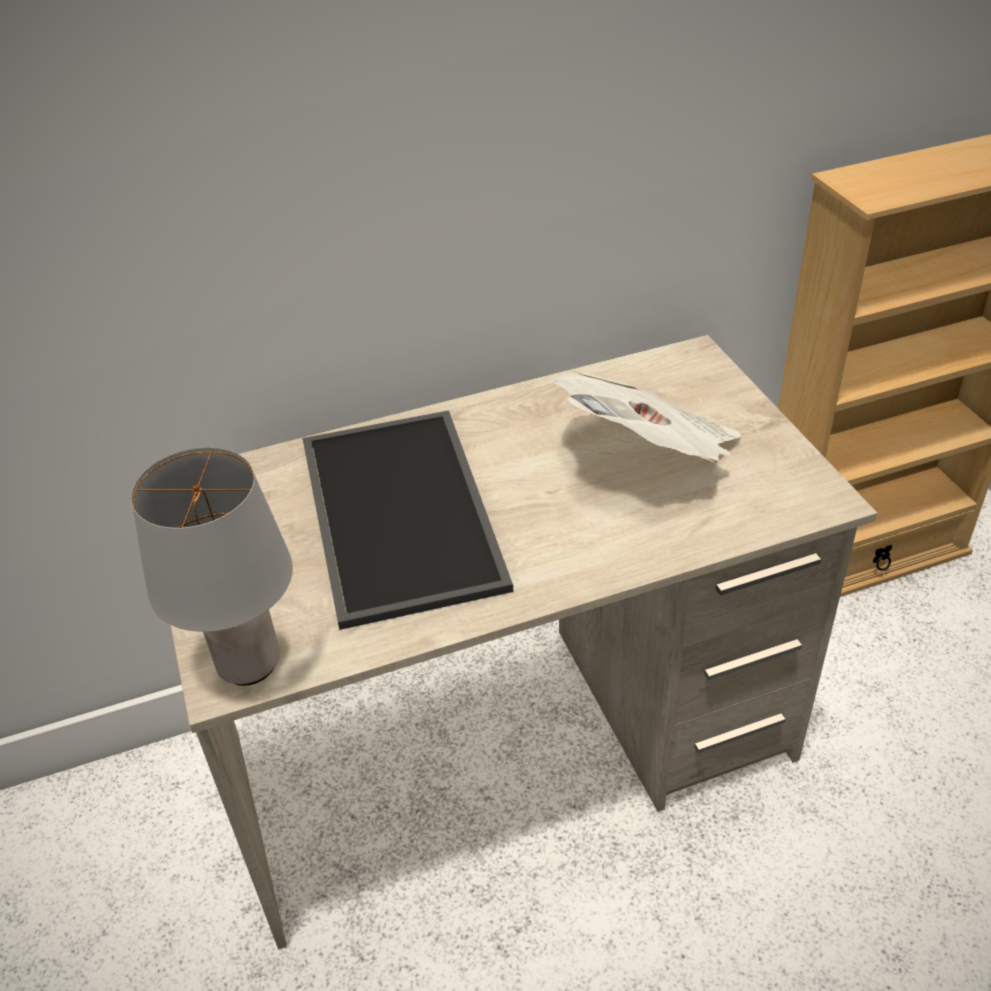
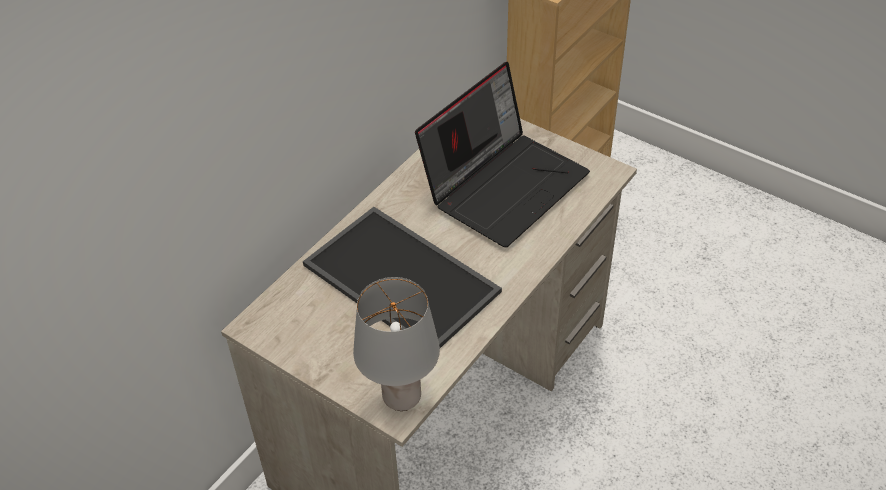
camera: 35 degrees left, 5 degrees up
(651, 454) = (504, 184): newspaper -> laptop

